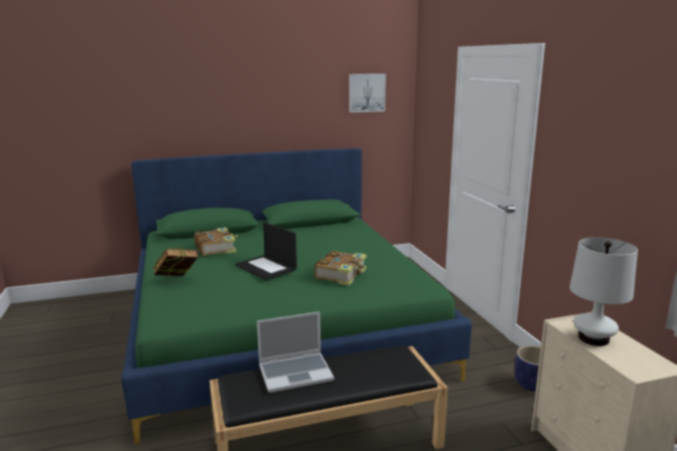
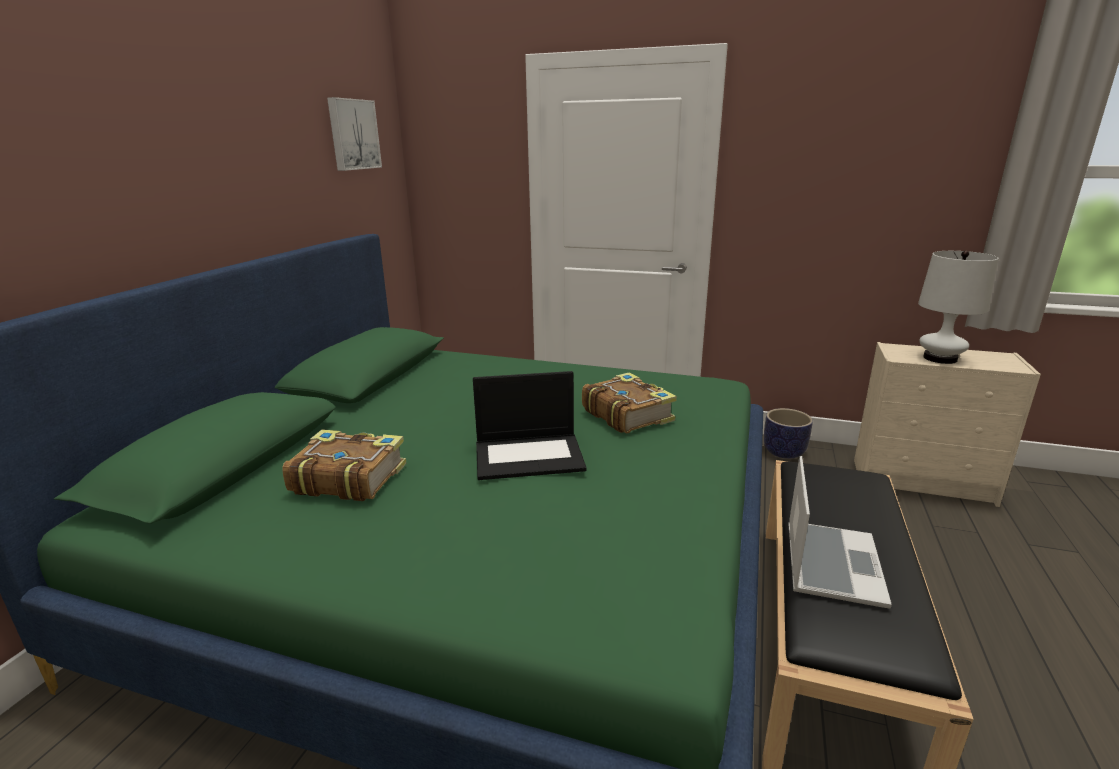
camera: 55 degrees left, 5 degrees up
(177, 282) = (464, 567): book -> none

